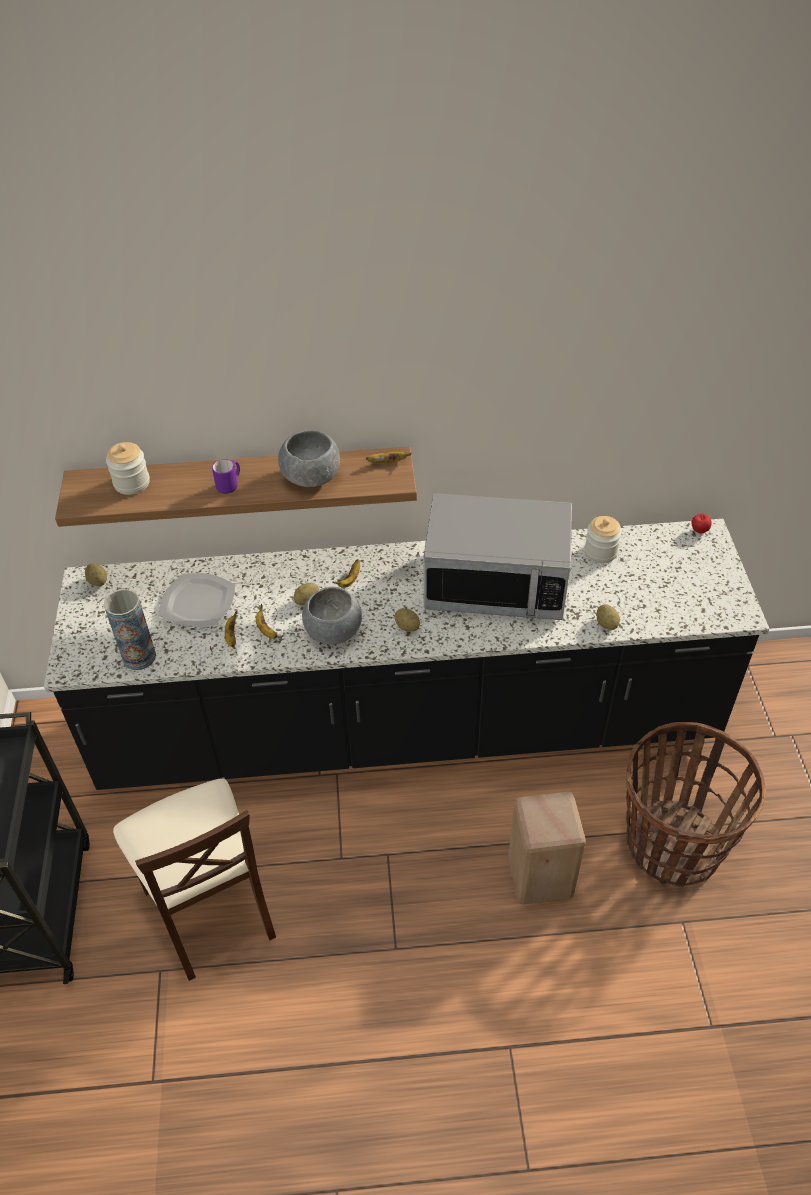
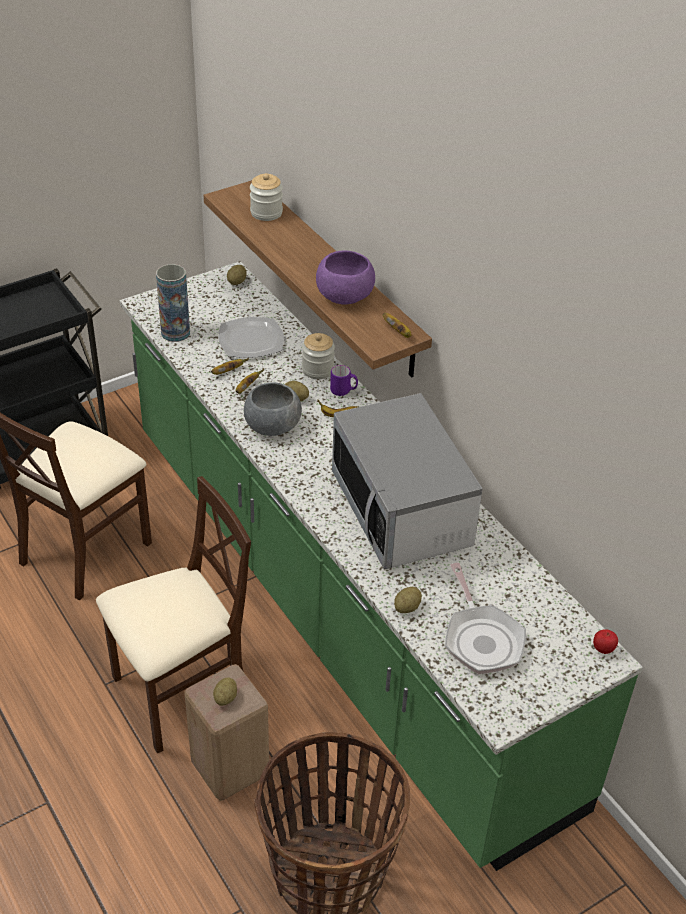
camera: 60 degrees right, 5 degrees down
(230, 485) = (301, 259): purple mug -> purple mug (343, 391)
(311, 477) = (345, 296): grey bowl -> purple bowl
(407, 626) = (307, 469): potato -> potato (225, 698)
(408, 728) = (337, 606): black counter -> green counter
(439, 885) = (181, 692): none -> beige chair
(600, 552) = (505, 575): jar -> jar (317, 370)
(659, 593) = (481, 639): none -> frying pan

